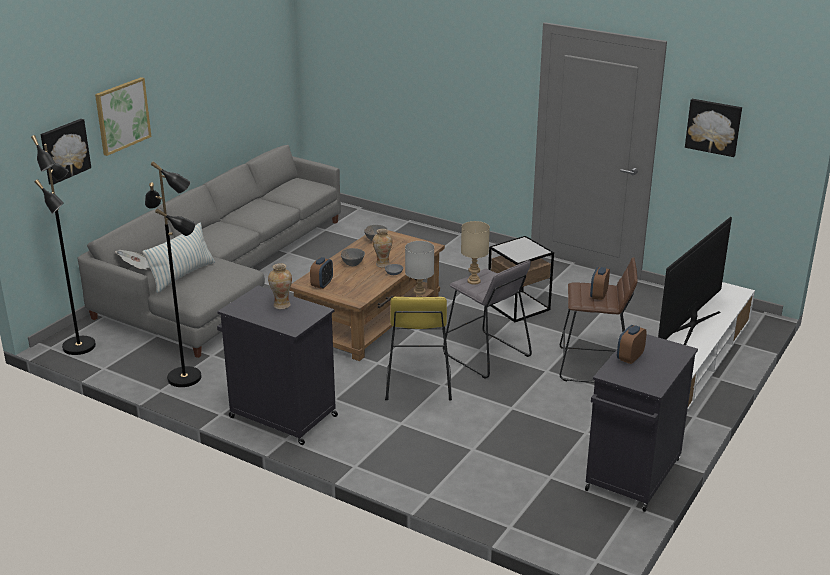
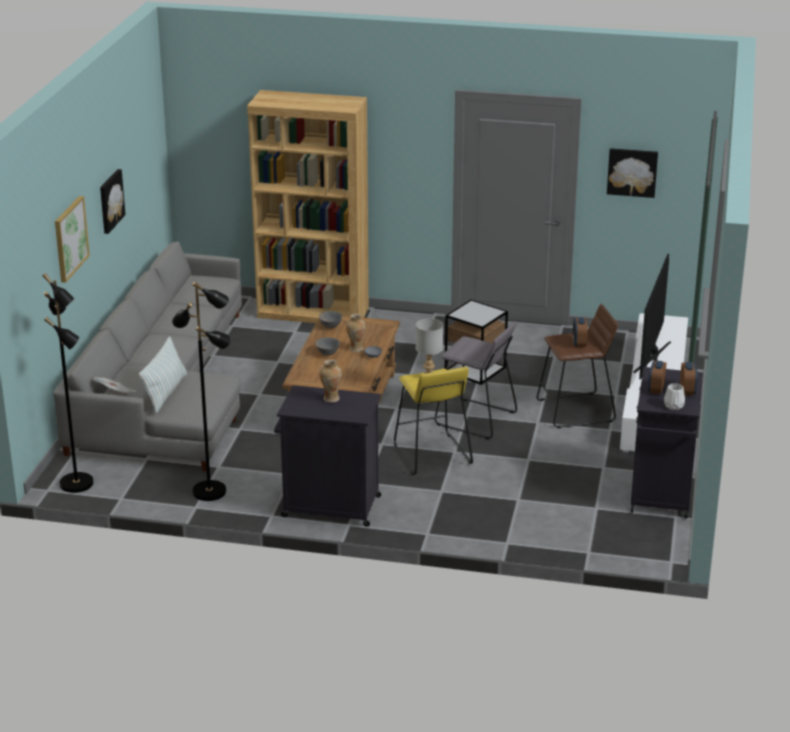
camera: 20 degrees left, 0 degrees up
(64, 151) = (39, 284): picture -> picture (110, 201)
(322, 284) = (314, 377): alarm clock -> alarm clock (687, 391)
(404, 230) = (313, 313): none -> brown bookcase
(473, 281) = (462, 349): beige table lamp -> none
(637, 380) = (673, 406): none -> white vase

